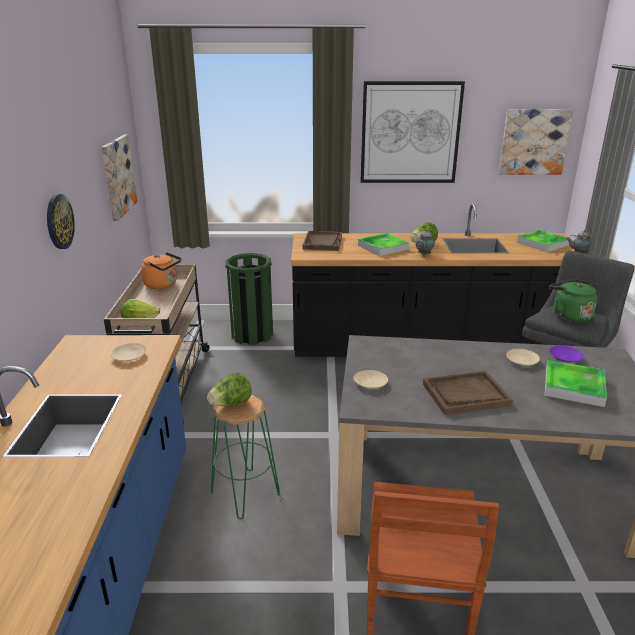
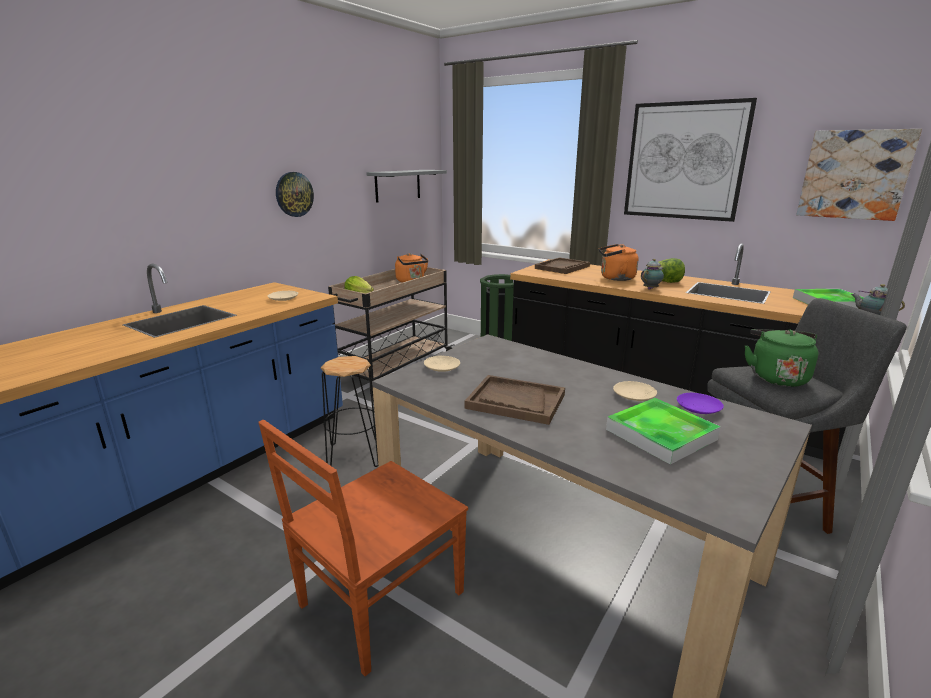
camera: 35 degrees right, 5 degrees down
(118, 176) = (398, 185): picture -> grey shelf
(231, 404) = (342, 360): lettuce -> none
(245, 493) = (354, 455): green stool -> black stool
(383, 247) = (615, 278): tray -> orange kettle

